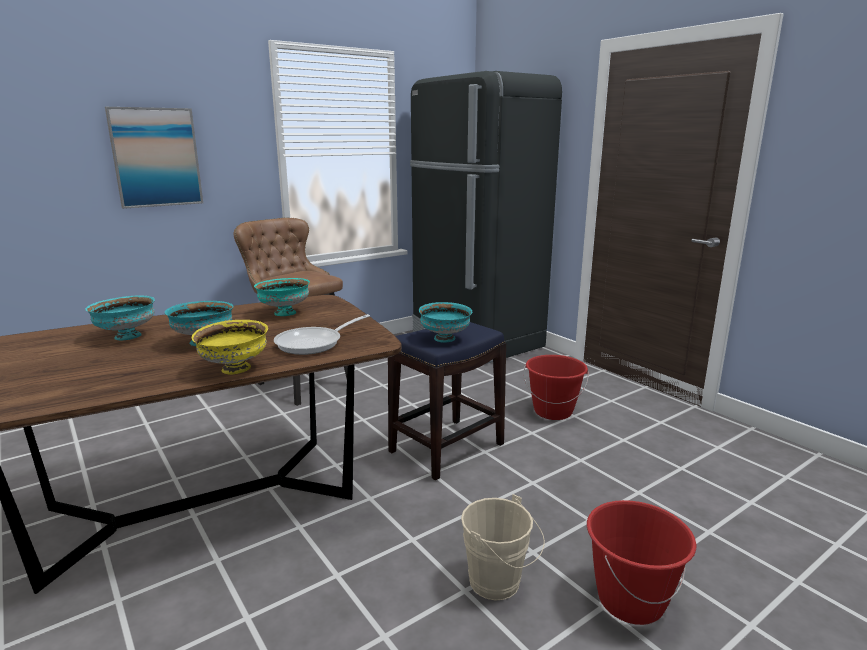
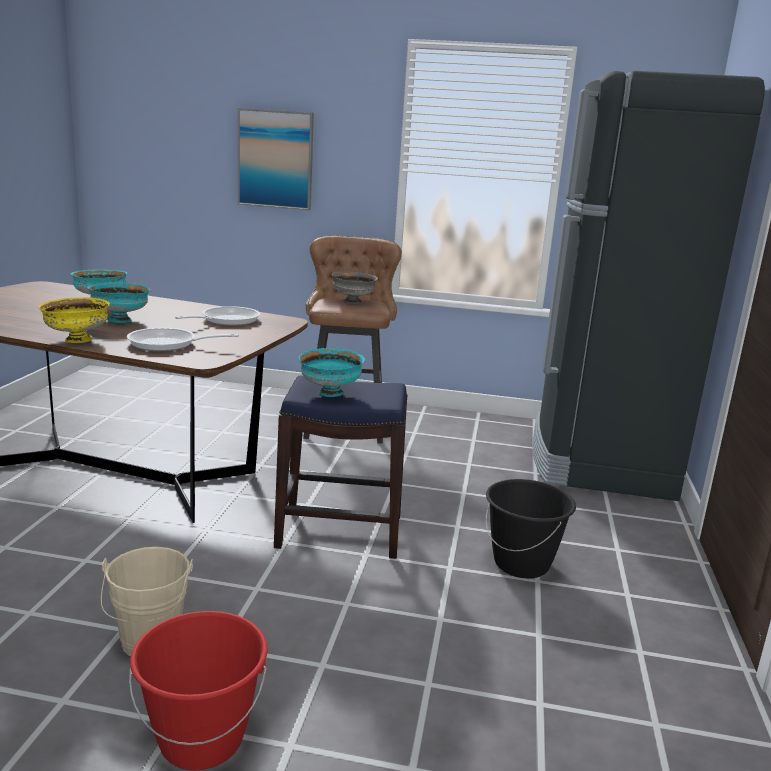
camera: 45 degrees right, 0 degrees up
(284, 313) = (226, 320): turquoise bowl -> frying pan
(298, 275) = (353, 302): none -> grey bowl
(553, 411) = (521, 564): red bucket -> black bucket

